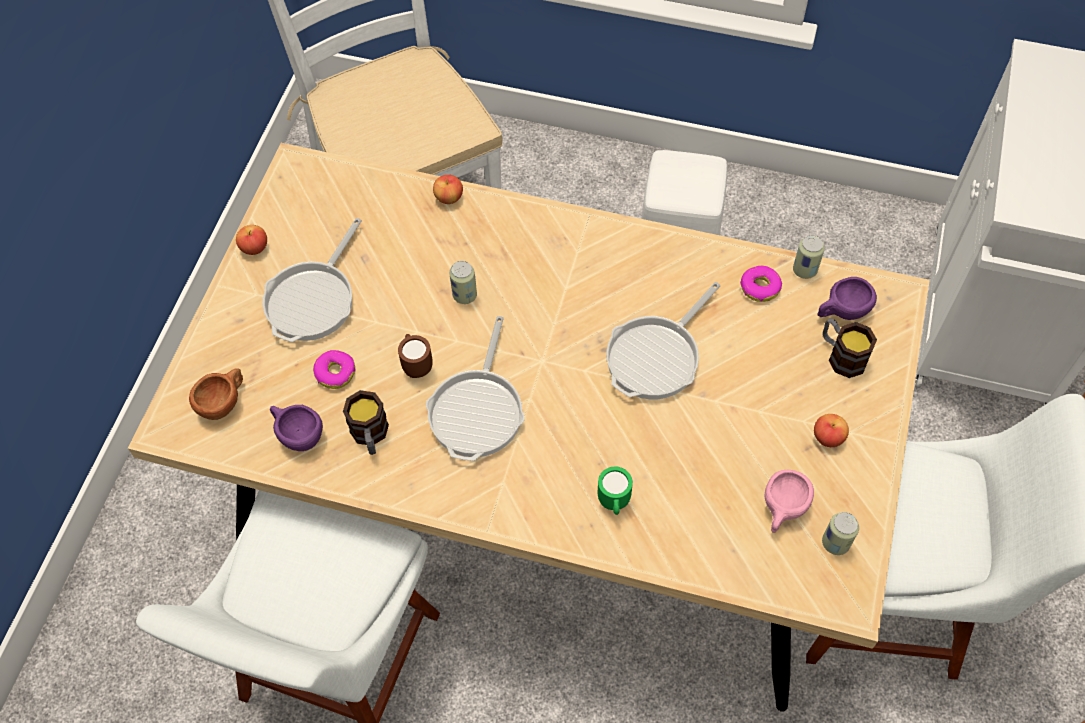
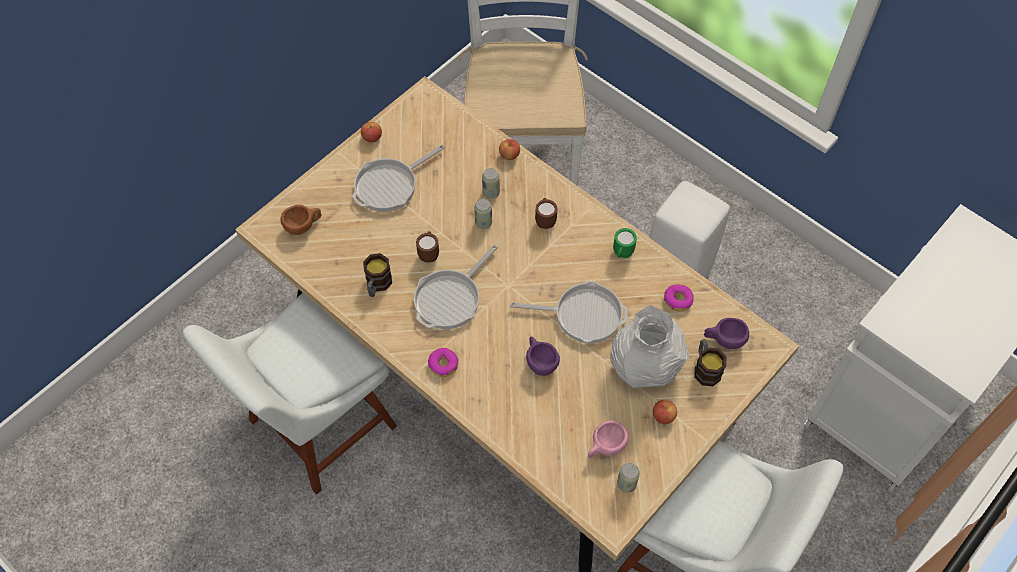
camera: 25 degrees right, 0 degrees up
(297, 434) = (335, 264): purple cup -> purple cup (540, 361)
(335, 373) = (378, 237): donut -> donut (443, 364)
(541, 260) = (545, 221): none -> brown mug
(614, 504) = (500, 394): green mug -> green mug (622, 254)
(657, 356) = (583, 315): frying pan -> frying pan turned 150 degrees counterclockwise
(770, 384) = (645, 365): none -> white vase
(804, 270) = (715, 302): can -> can (491, 192)

